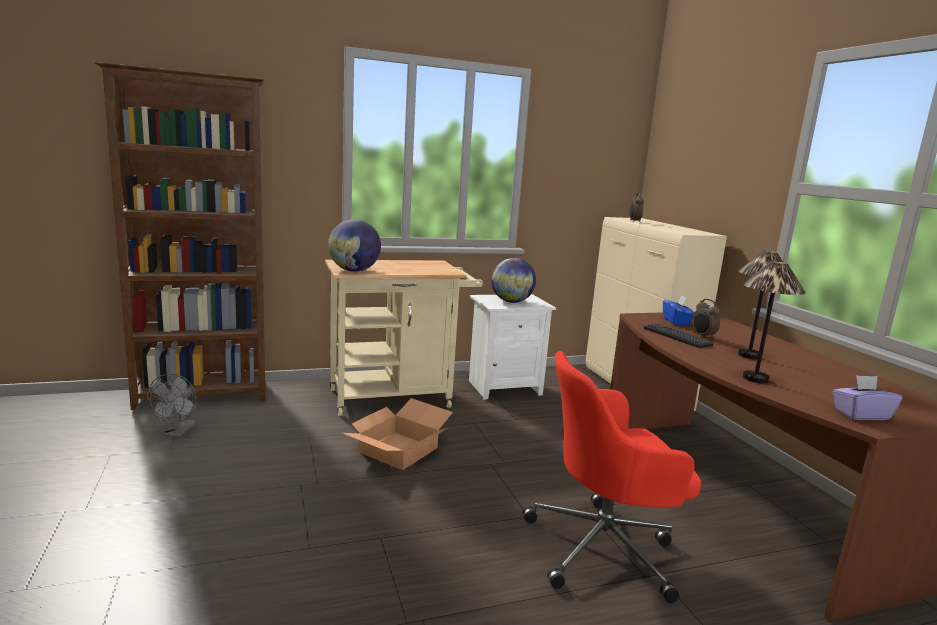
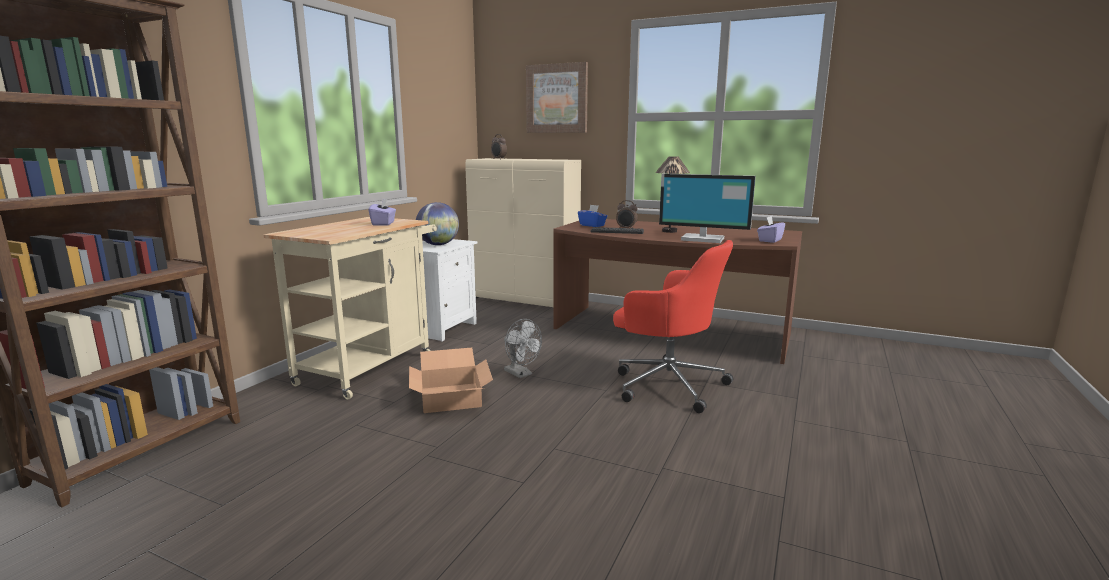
camera: 45 degrees left, 0 degrees up
(177, 432) = (194, 490): grey fan -> grey fan (521, 374)
(354, 271) = (333, 235): globe -> none
(423, 269) = (384, 224): none -> purple tissue box
(604, 548) = (667, 384): red office chair -> red office chair turned 90 degrees counterclockwise
(718, 155) = (557, 98): none -> picture
(756, 379) = (703, 239): table lamp -> monitor

